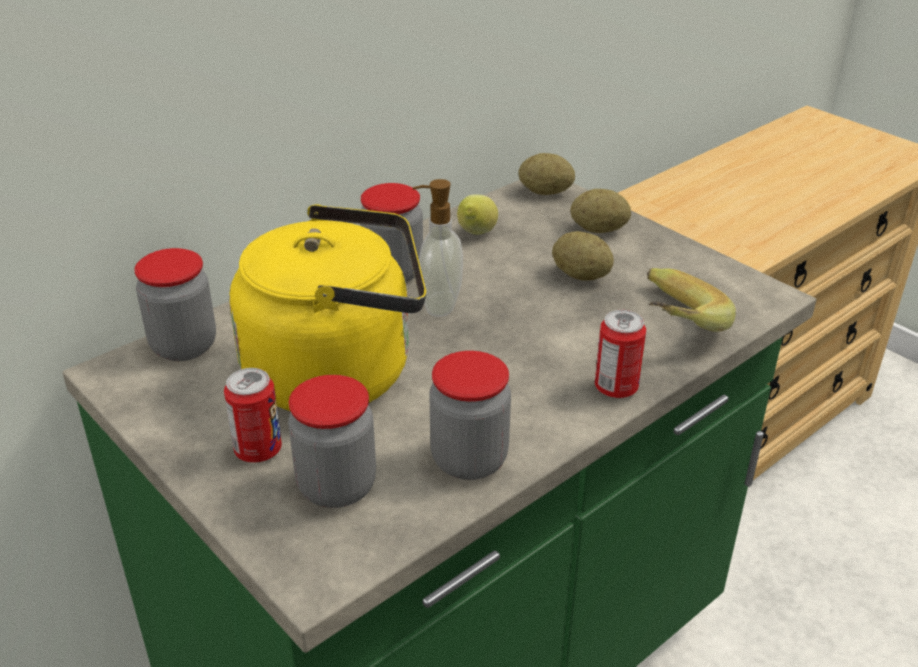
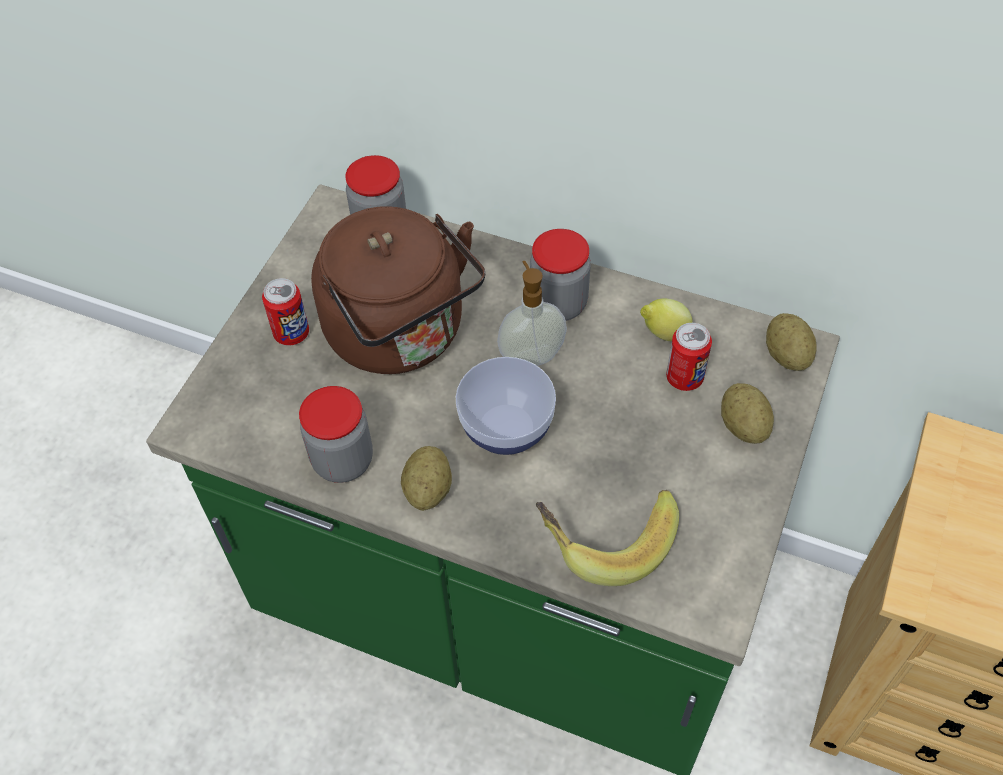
camera: 65 degrees right, 20 degrees up
(337, 487) = (277, 395): jar -> none
(339, 372) = (402, 335): yellow kettle -> brown kettle
(512, 343) = (506, 429): none -> bowl
(580, 275) = (647, 440): potato -> potato (428, 489)
(616, 388) = (485, 527): can -> can (684, 378)

